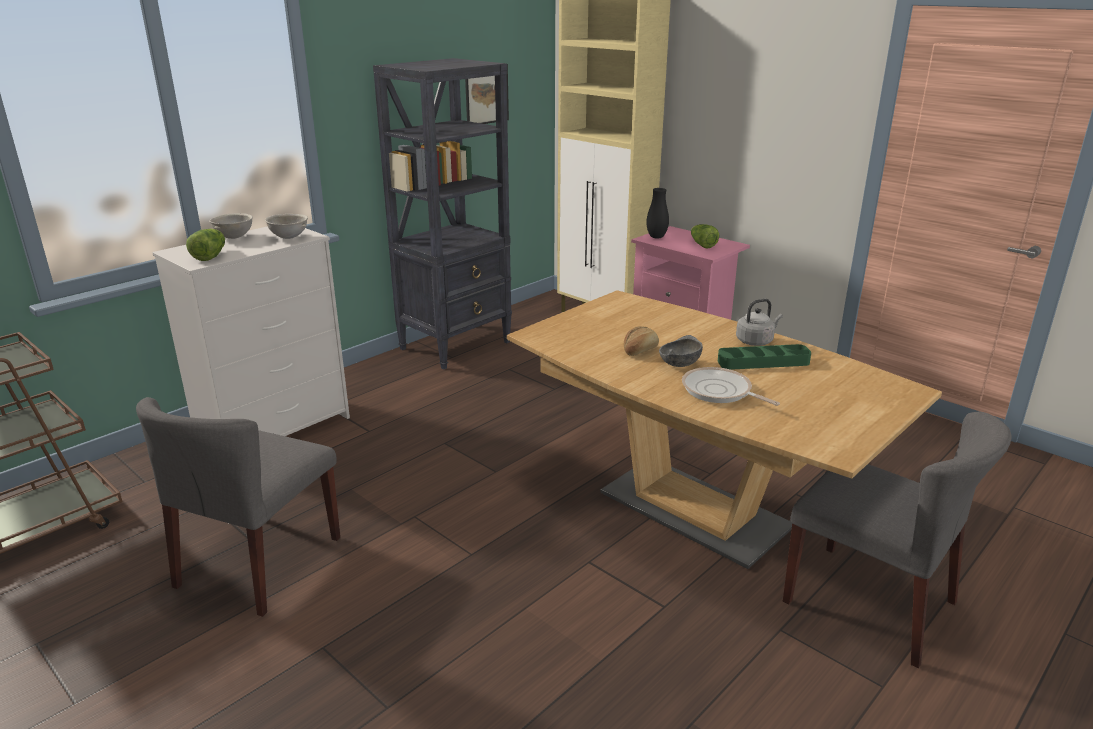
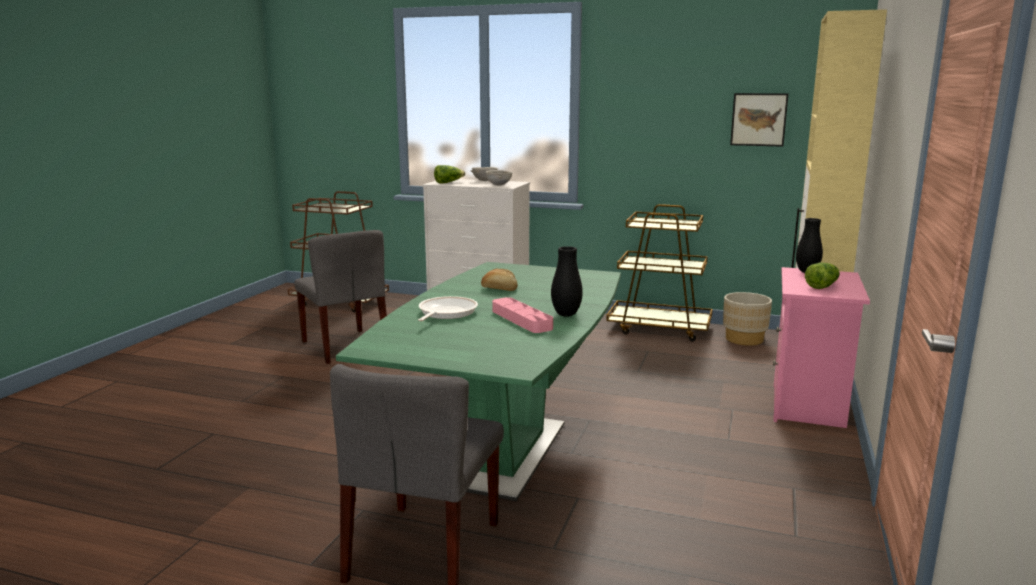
camera: 65 degrees right, 10 degrees down
(259, 562) = (345, 346): grey chair -> grey chair turned 120 degrees counterclockwise
(456, 345) = (659, 328): black bookcase -> brown cart
(526, 321) = (744, 339): none -> beige planter
(679, 364) = (485, 299): grey bowl -> none
(694, 510) = (504, 453): brown dining table -> green dining table
(756, 341) = (566, 314): grey kettle -> black vase
(763, 362) = (521, 319): green tray -> pink tray

